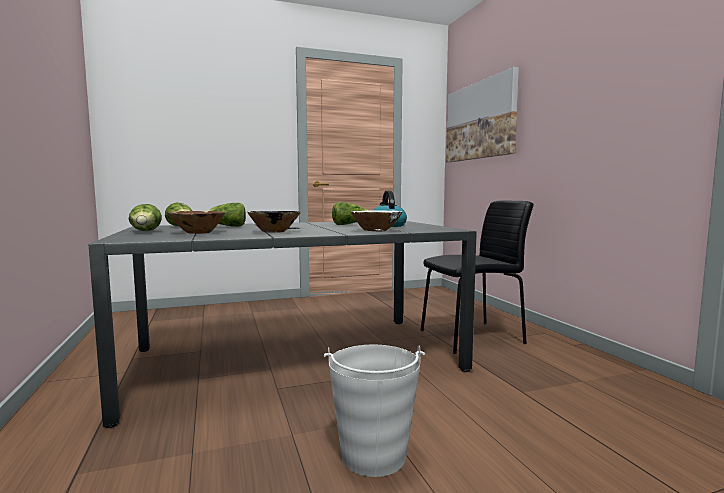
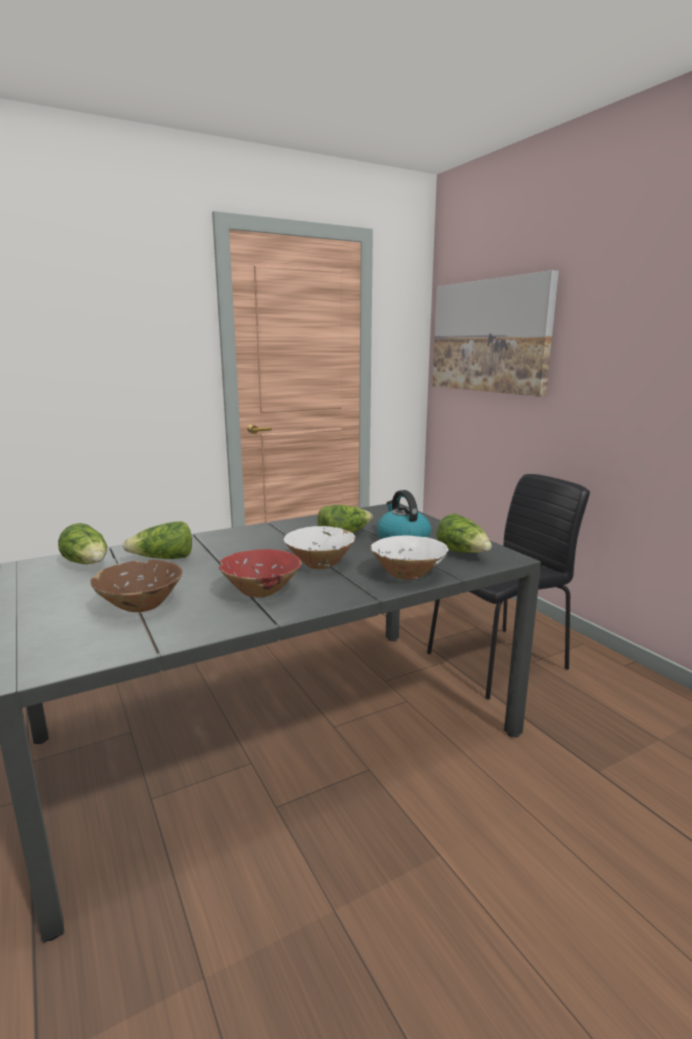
camera: 10 degrees left, 10 degrees up
(146, 231) = (49, 604): lettuce -> lettuce (463, 552)
(274, 232) = (261, 591): black bowl -> red bowl
(322, 228) = (320, 563): none -> white bowl
(373, 456) = (460, 940): white bucket -> none

